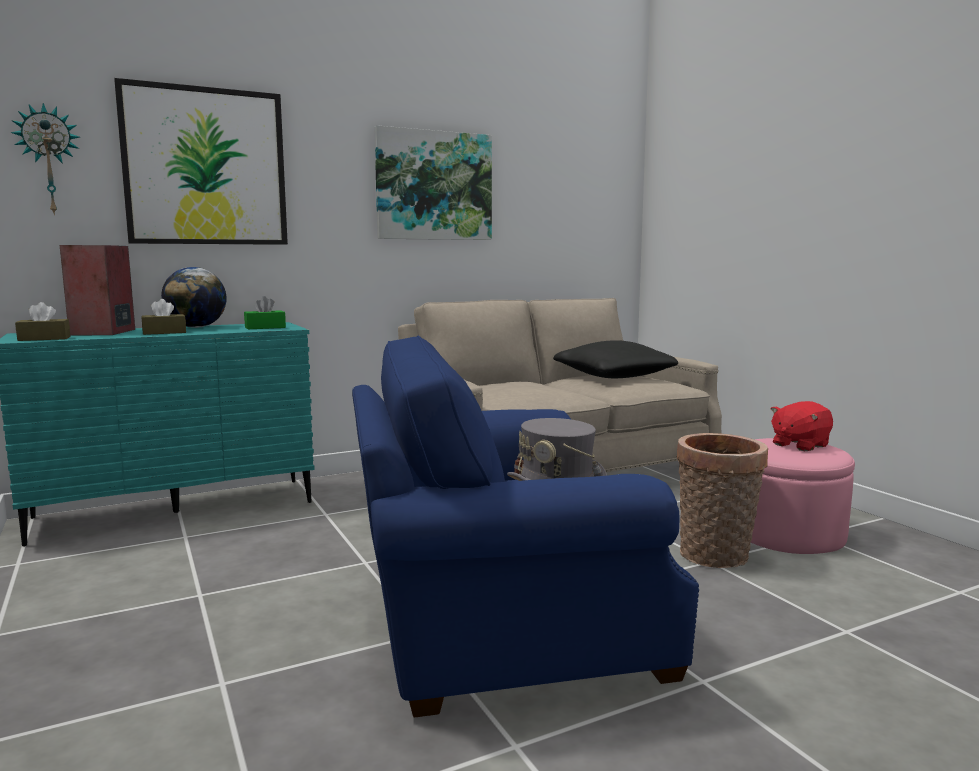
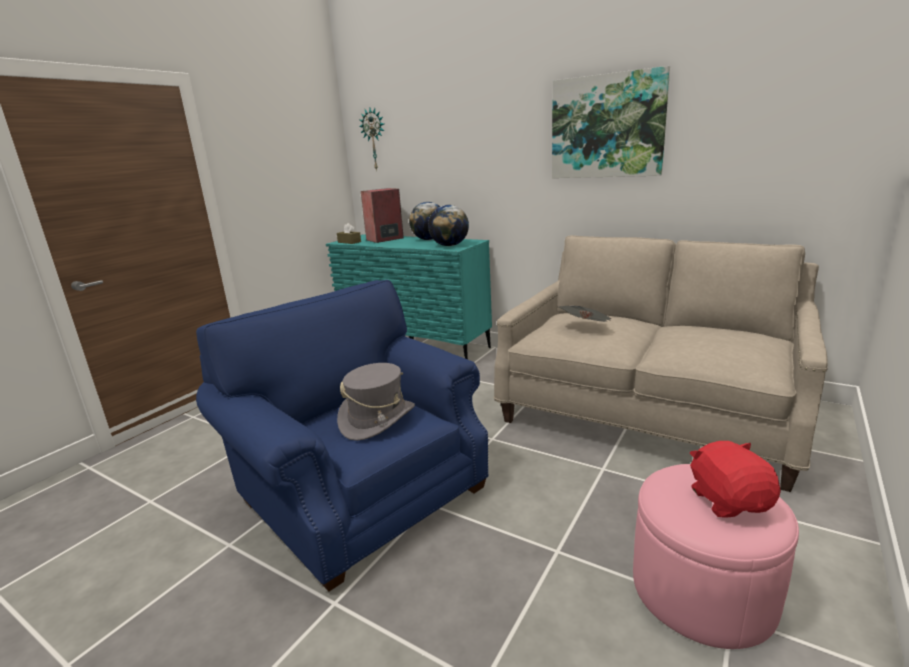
camera: 60 degrees right, 10 degrees up
(164, 332) = (398, 243): brown tissue box -> none
(205, 167) = (443, 133): picture -> none
(265, 327) = (449, 245): green tissue box -> globe
(521, 388) = (586, 328): none -> newspaper
(613, 376) = (720, 338): black pillow -> none
(715, 557) = (569, 552): basket -> none
(799, 445) = (729, 501): red plush toy -> red plush toy turned 60 degrees clockwise

